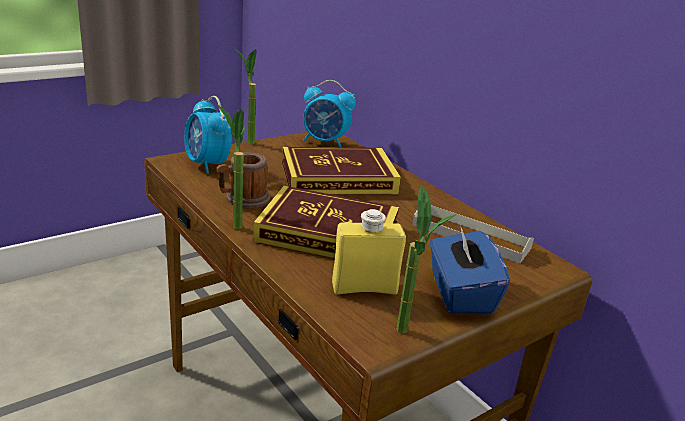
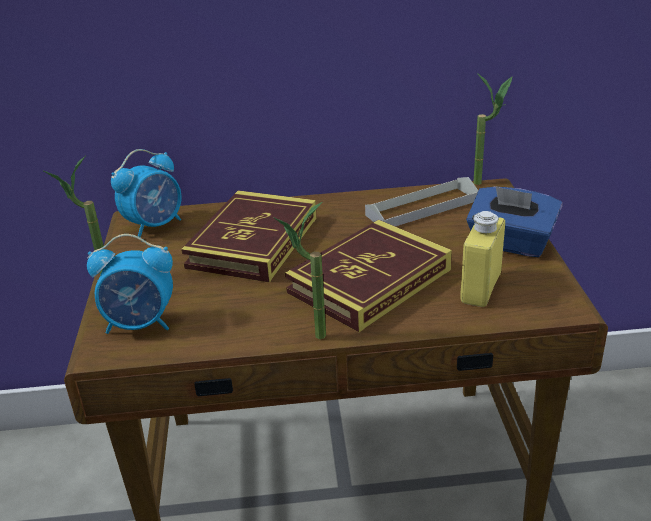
camera: 55 degrees left, 5 degrees up
(243, 200) = (258, 317): mug -> none
(408, 337) = (563, 288): potted plant -> potted plant (486, 182)

